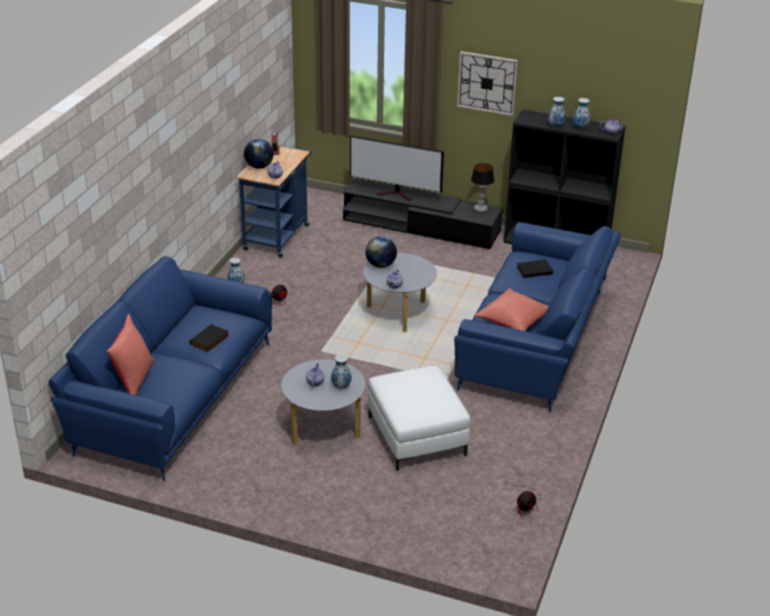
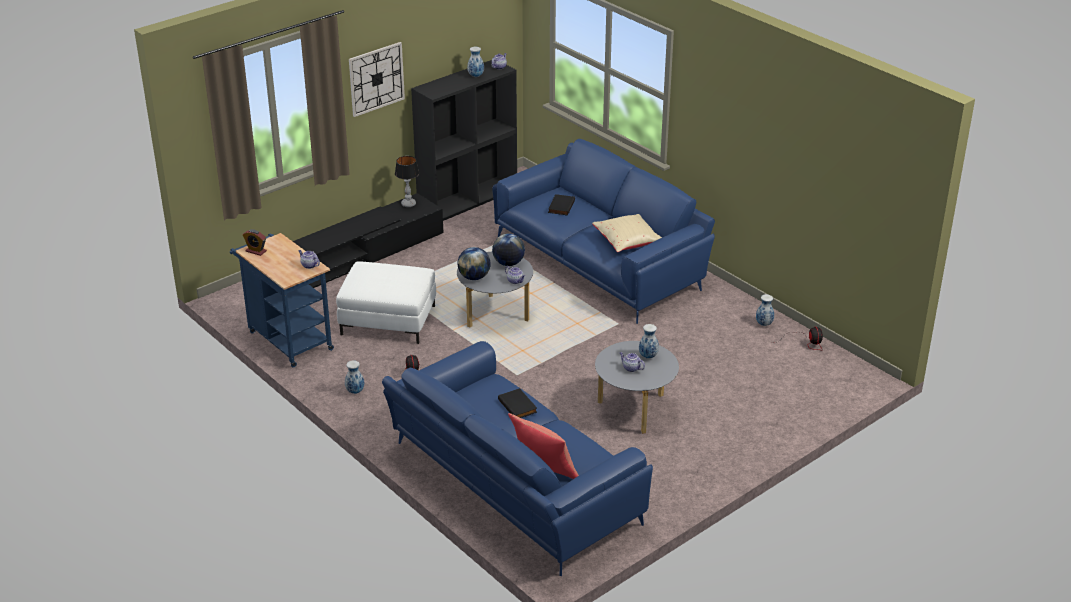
camera: 60 degrees left, 0 degrees up
(259, 166) = (278, 269): globe -> globe (508, 263)
(396, 194) = (335, 235): television -> none
(416, 435) = (682, 364): white ottoman -> white ottoman (388, 320)
(514, 322) = (628, 242): red pillow -> beige pillow
(555, 126) = (461, 84): vase -> vase (763, 324)

